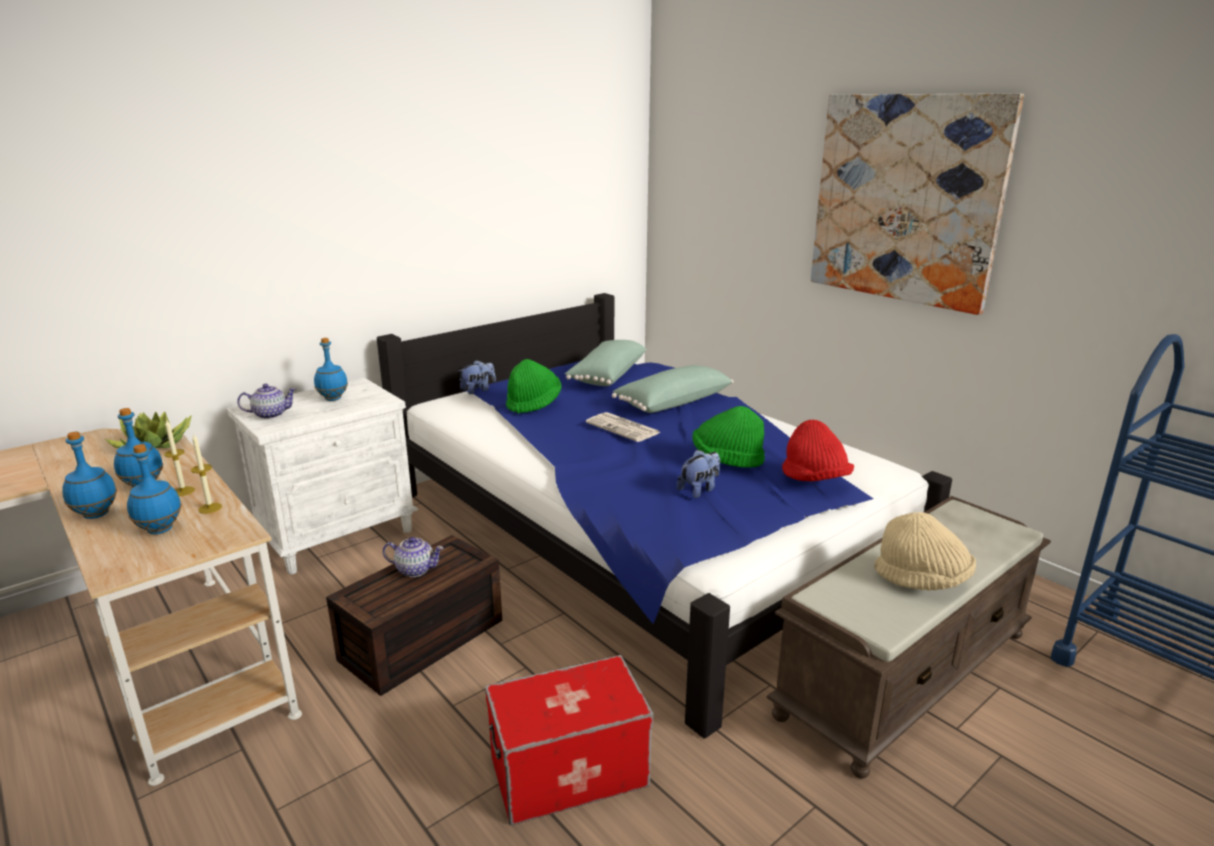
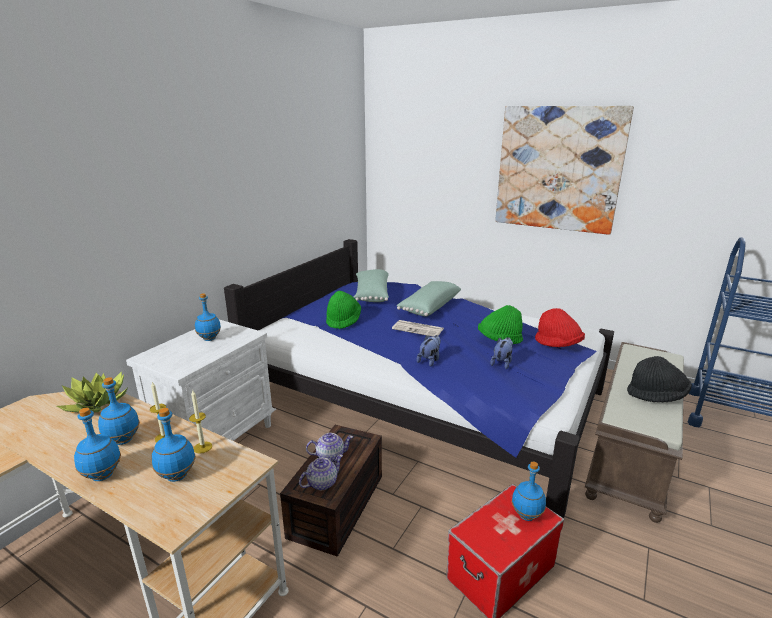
camera: 20 degrees left, 0 degrees up
(270, 414) = (170, 359): teapot -> teapot (321, 483)
(478, 390) = (294, 316): plush toy -> plush toy (429, 360)
(603, 695) = (526, 515): none -> blue bottle
(922, 580) = (656, 396): beige hat -> black hat

